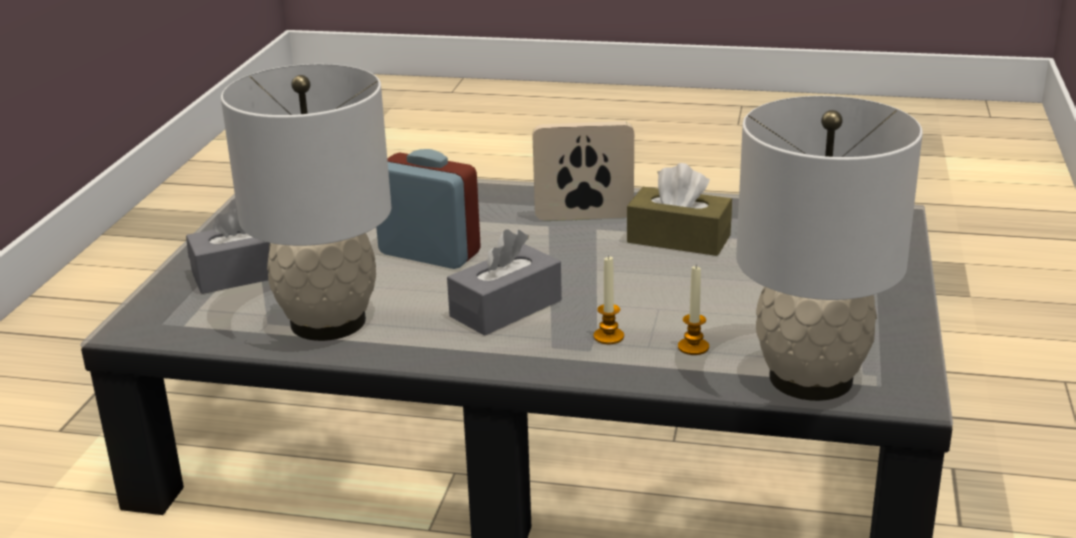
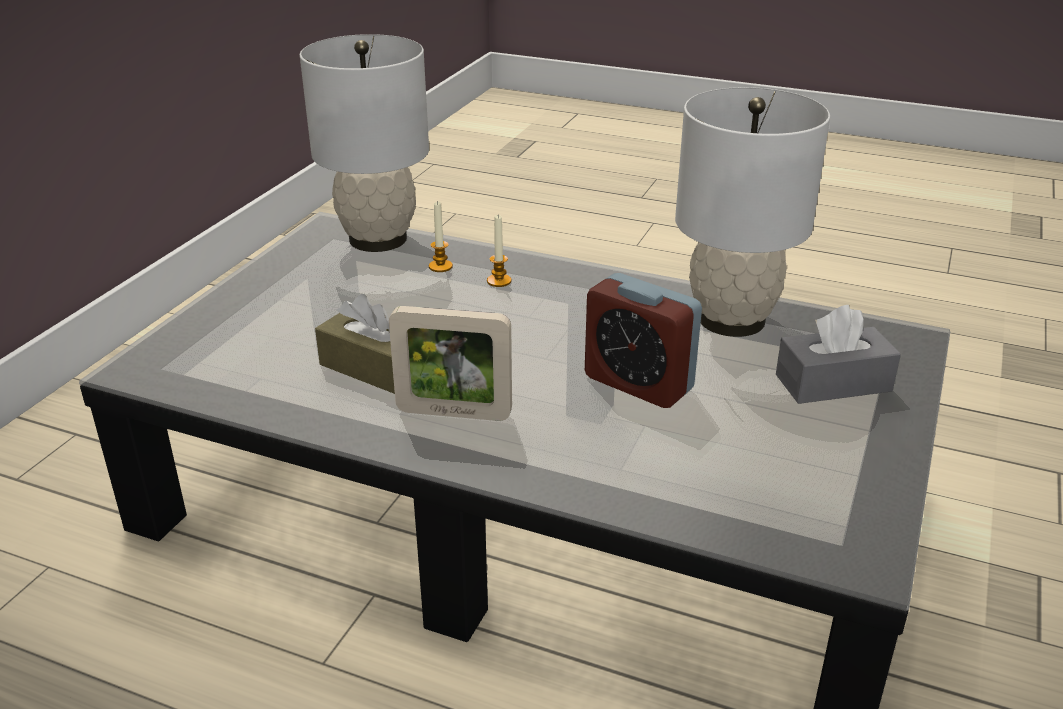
camera: 170 degrees left, 5 degrees up
(506, 308) = (573, 314): grey tissue box -> none

